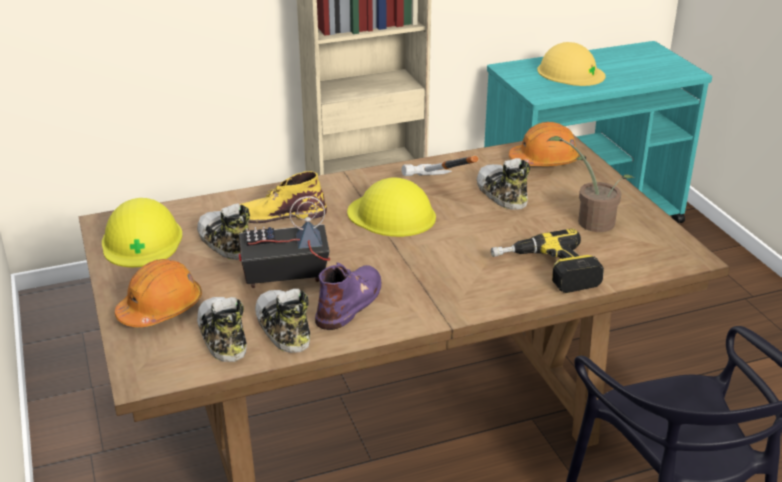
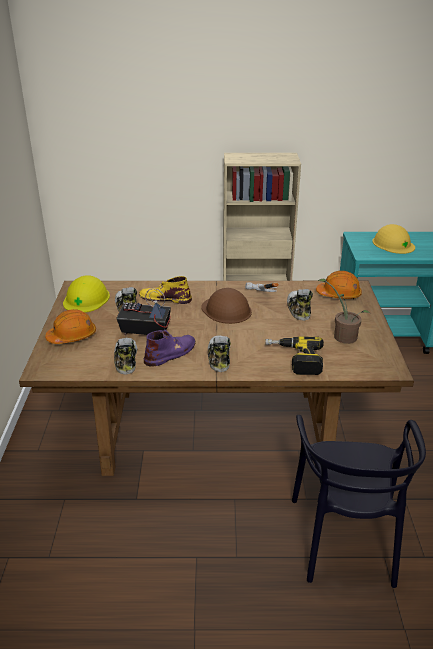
camera: 20 degrees right, 0 degrees up
(222, 337) = (92, 358): shoe -> shoe (218, 358)
(392, 215) = (226, 310): yellow hard hat -> brown hard hat

